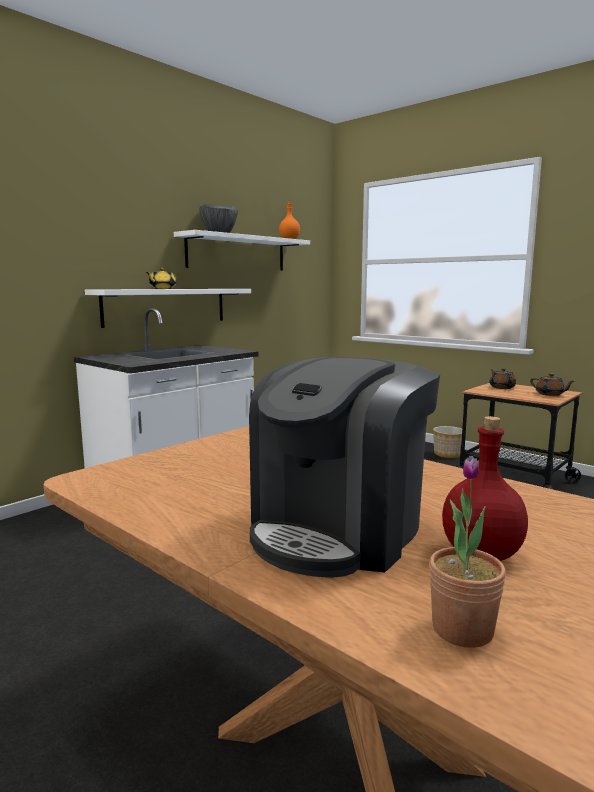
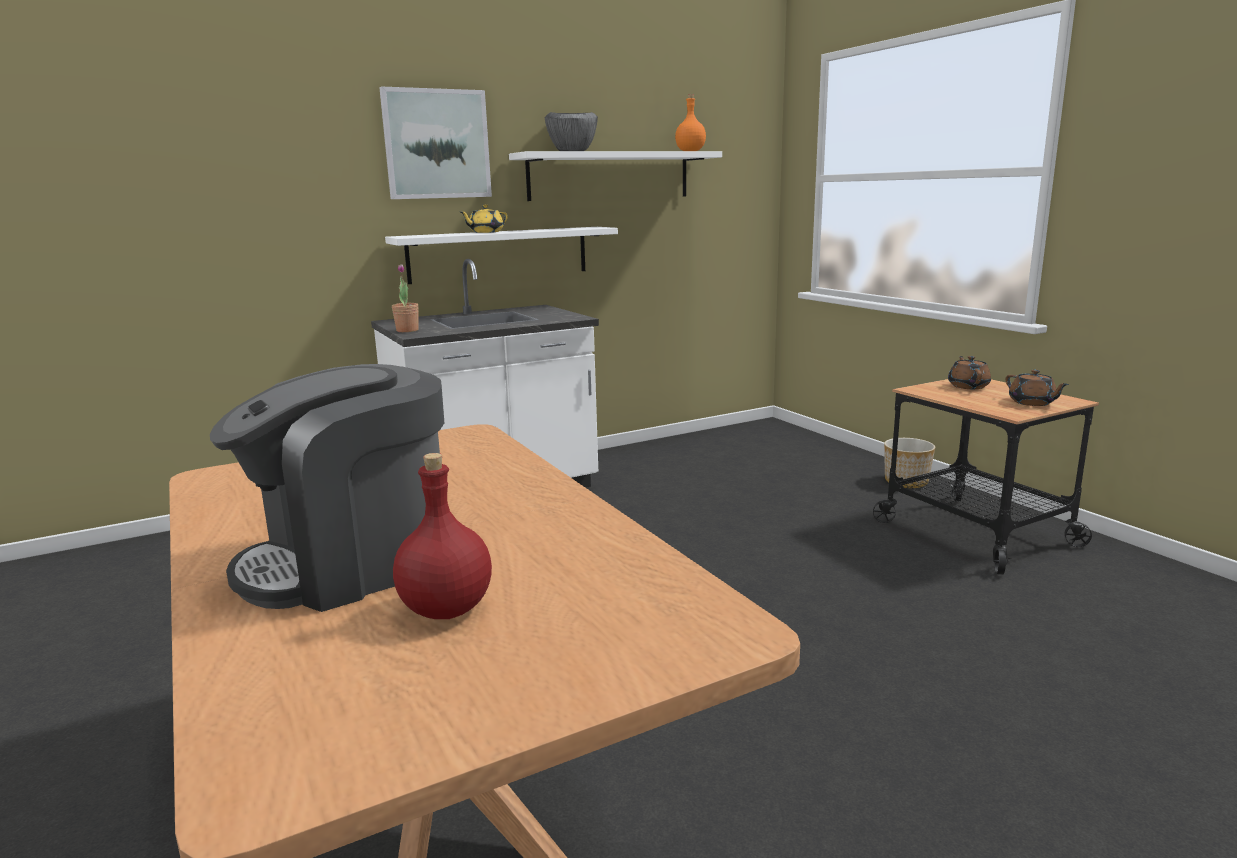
camera: 20 degrees right, 5 degrees up
(124, 220) = (436, 144): none -> picture
(462, 629) = (296, 676): potted plant -> potted plant (407, 330)

